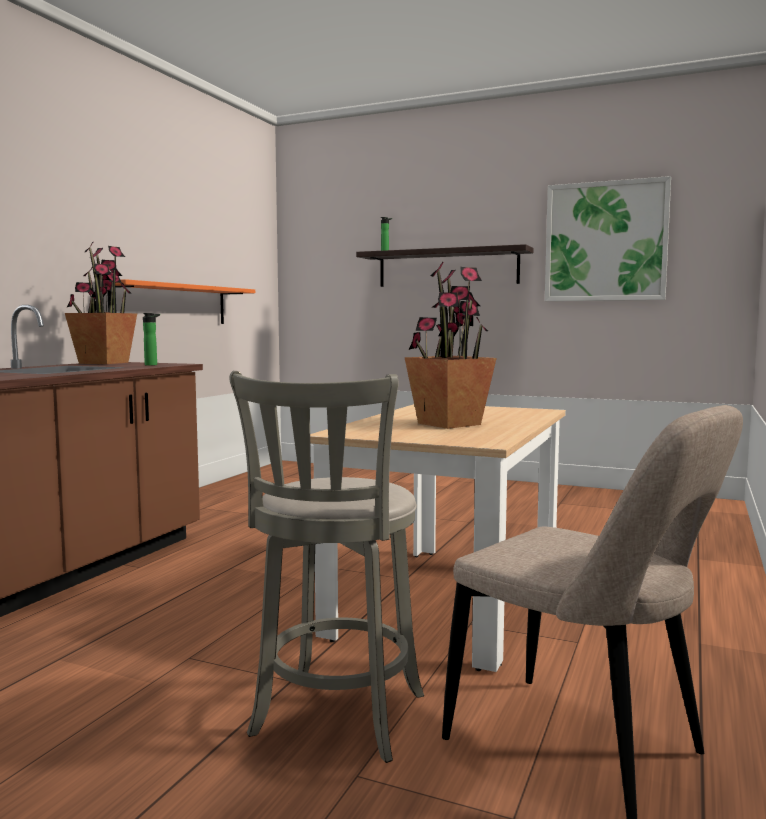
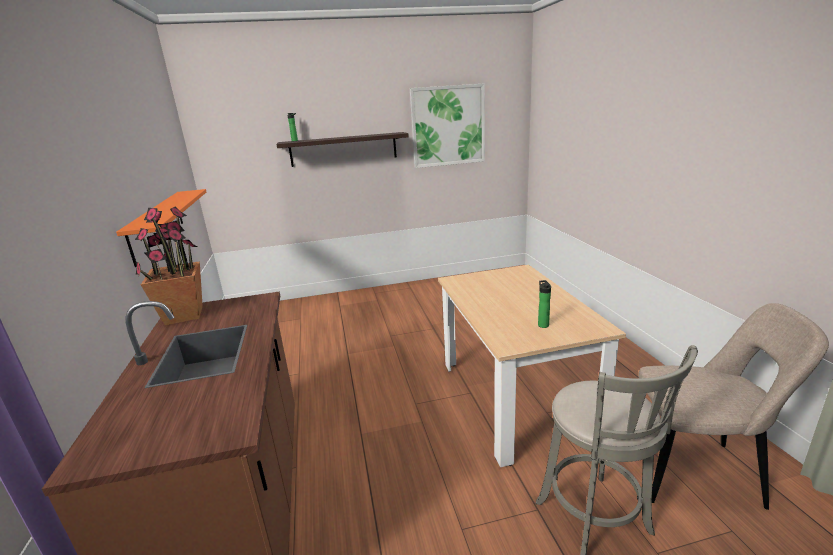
camera: 35 degrees left, 15 degrees up
(152, 365) = (251, 308): bottle -> bottle (542, 324)
(449, 424) = (527, 306): potted plant -> none

